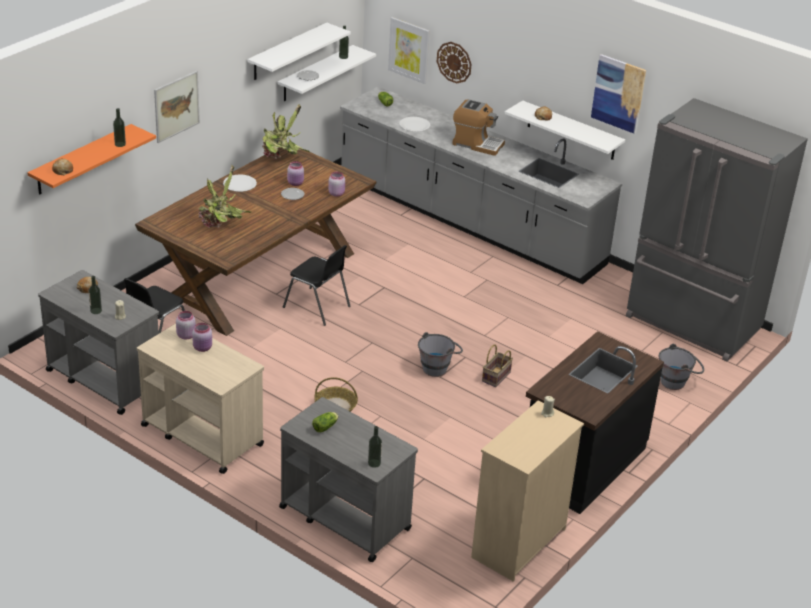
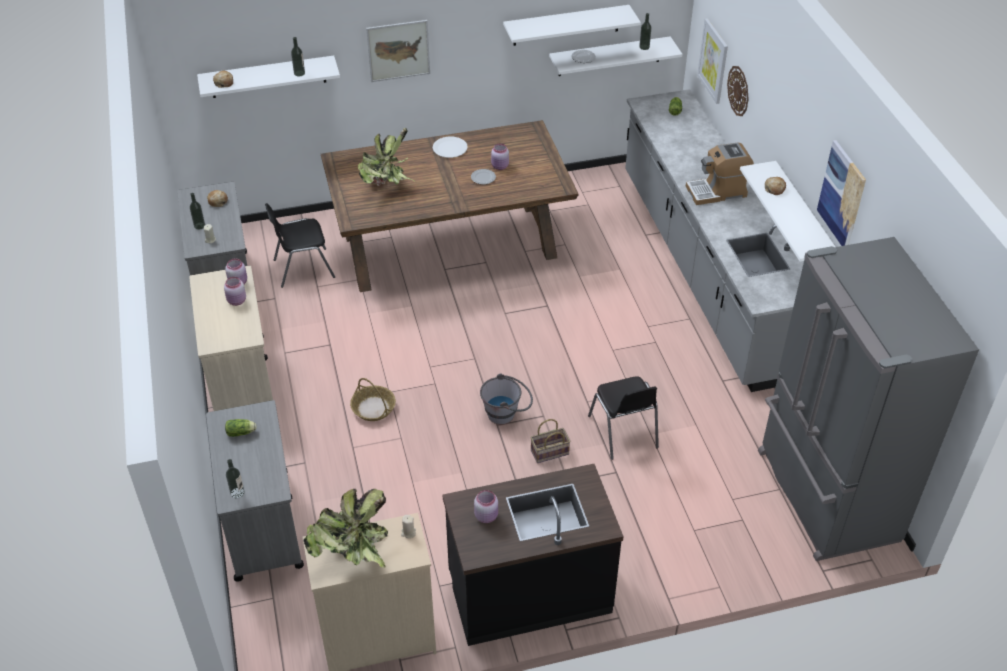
camera: 40 degrees right, 10 degrees up
(81, 160) = (268, 77): orange shelf -> white shelf
(281, 159) = (517, 136): potted plant -> potted plant (353, 552)
(317, 307) = (465, 299): black chair -> black chair (623, 432)
(336, 193) = (525, 192): pink jar -> pink jar (487, 516)
(414, 125) = (677, 146): white plate -> none
(477, 144) = (717, 191): coffee machine -> coffee machine turned 105 degrees clockwise
(677, 381) = (732, 555): grey bucket -> none

